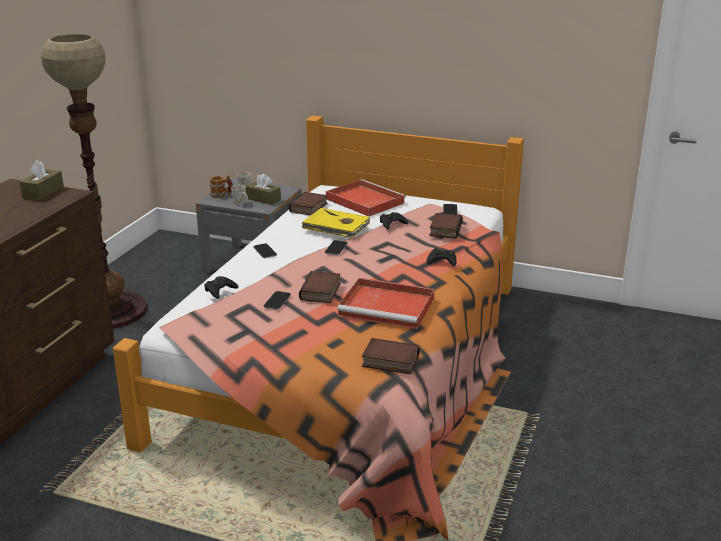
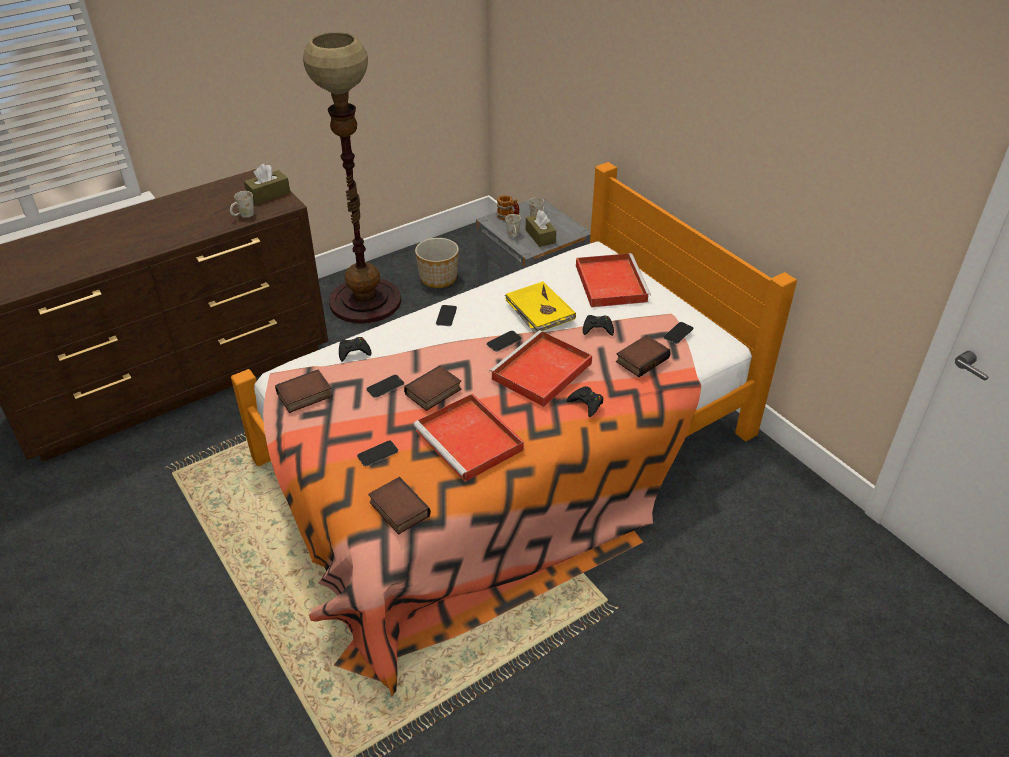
camera: 35 degrees right, 15 degrees up
(39, 209) = (243, 216): none -> white mug
(161, 277) = (439, 278): none -> planter
(309, 208) = (547, 272): book -> book (304, 396)
(327, 339) = (378, 454): none -> phone
(387, 255) = (541, 372): none -> red tray

